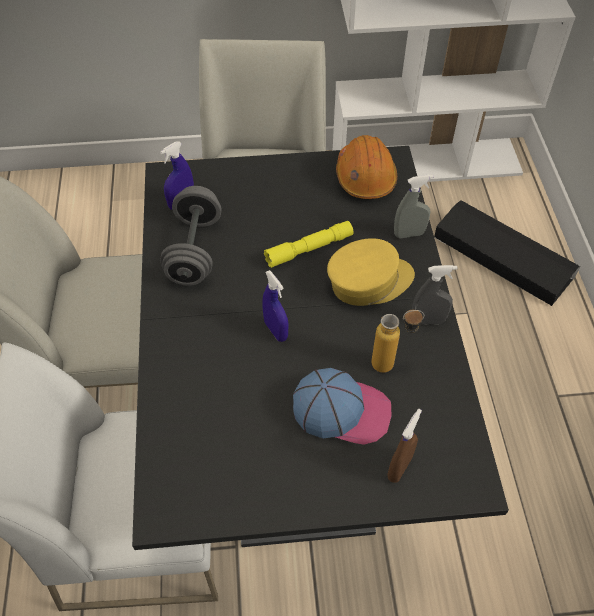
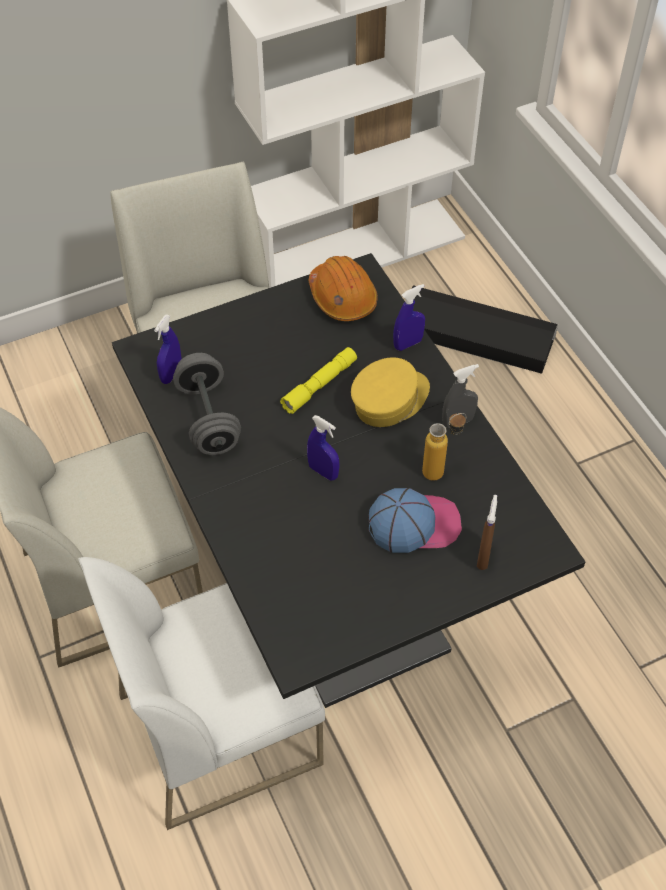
camera: 20 degrees left, 0 degrees up
(409, 234) = (408, 344): grey spray bottle -> blue spray bottle

